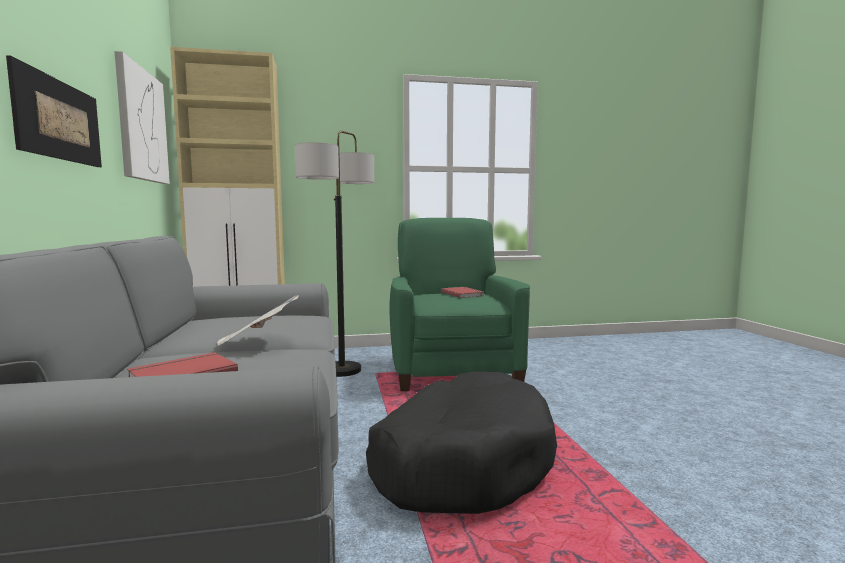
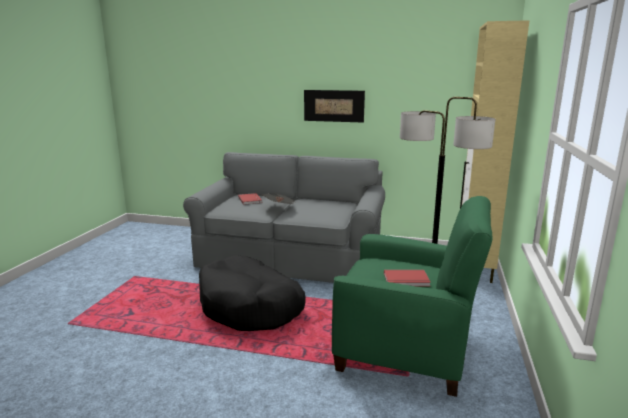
camera: 115 degrees right, 10 degrees up
(141, 125) = (428, 92): picture -> none

